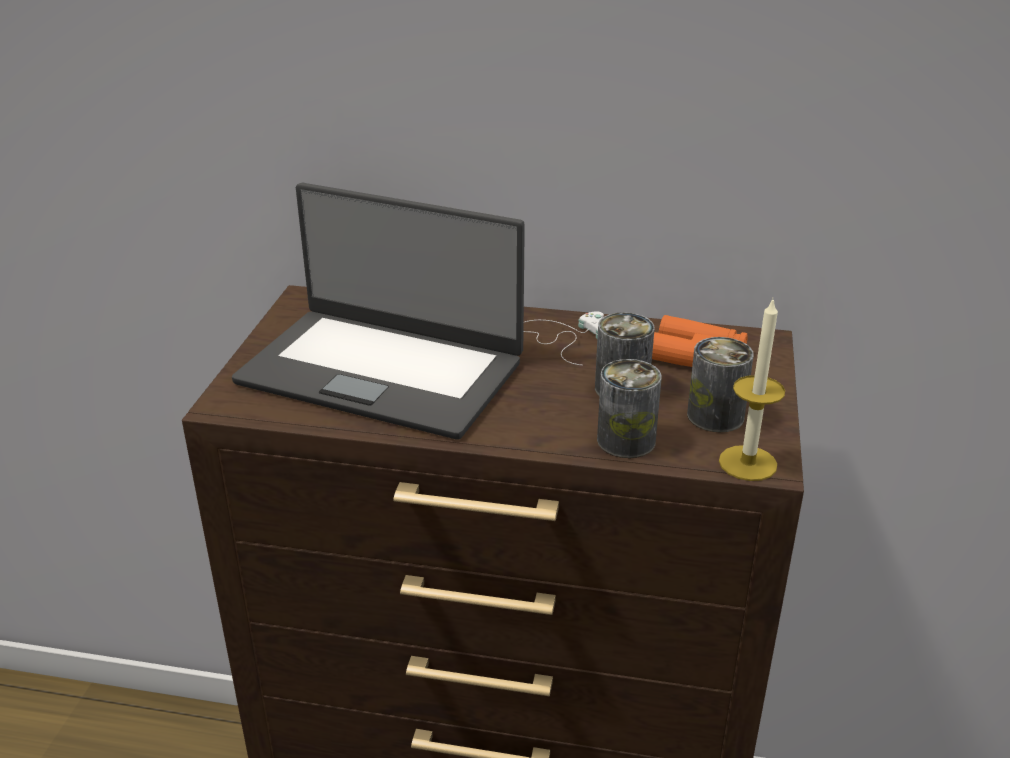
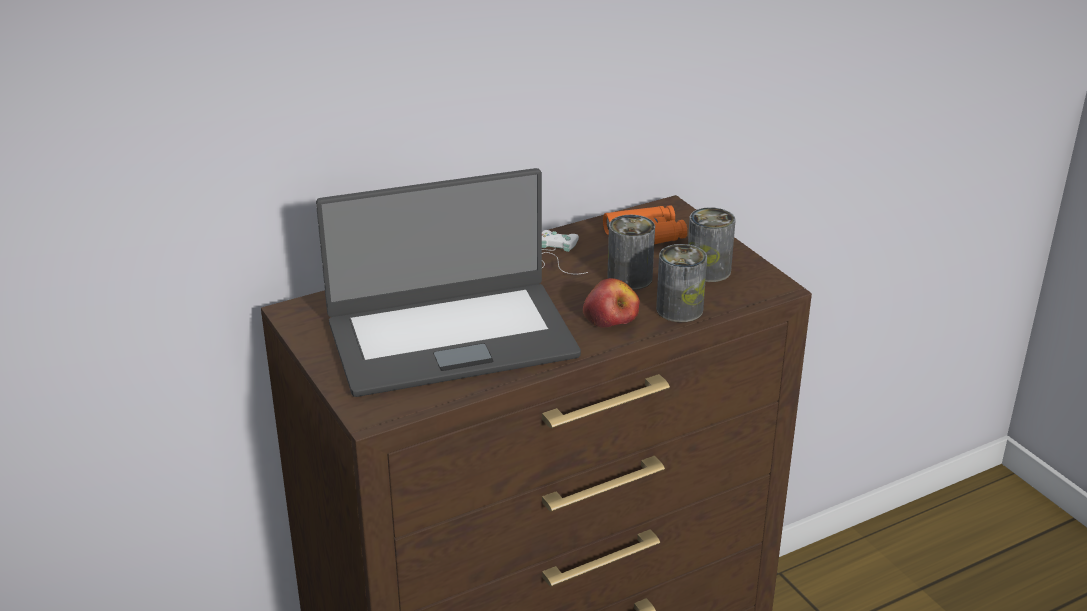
camera: 40 degrees left, 0 degrees up
(547, 416) = (611, 316): none -> apple
(747, 463) = (764, 291): candle -> none

